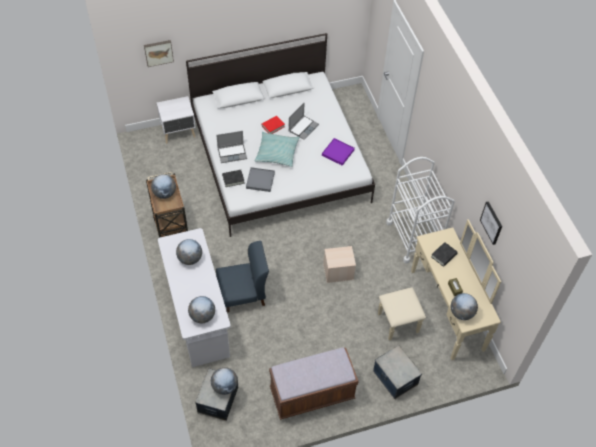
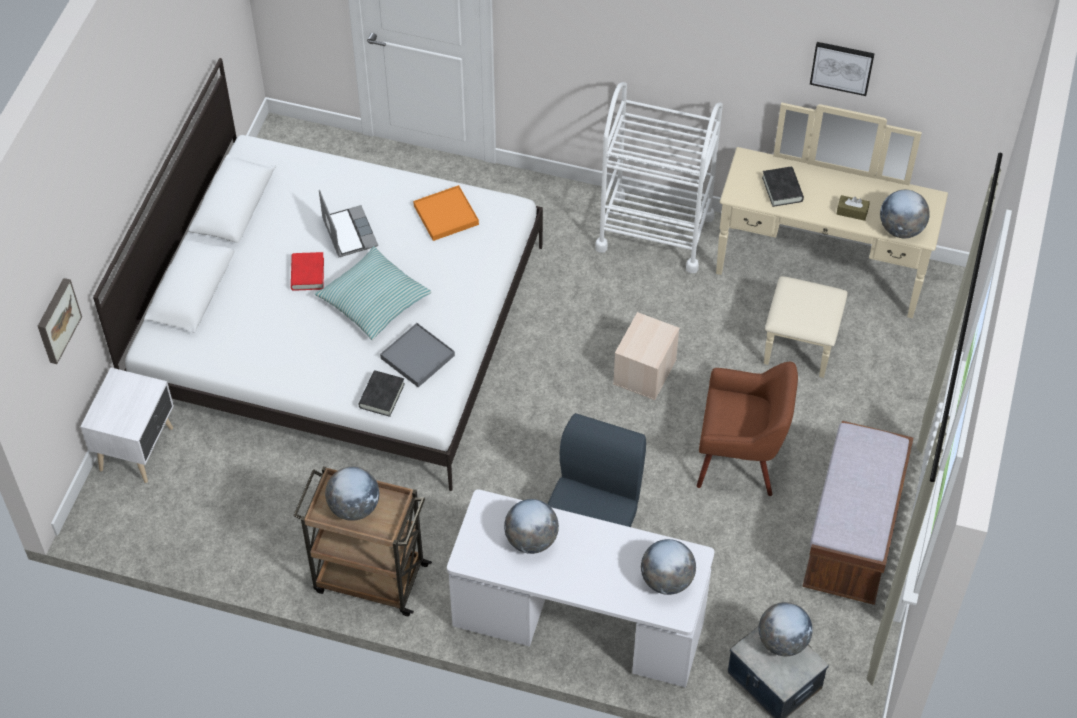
camera: 55 degrees left, 0 degrees up
(232, 153) = (319, 367): laptop -> none
(320, 330) = (740, 460): none -> brown armchair
(337, 152) = (446, 215): purple tray -> orange tray
(395, 378) = (895, 408): storage box -> none

